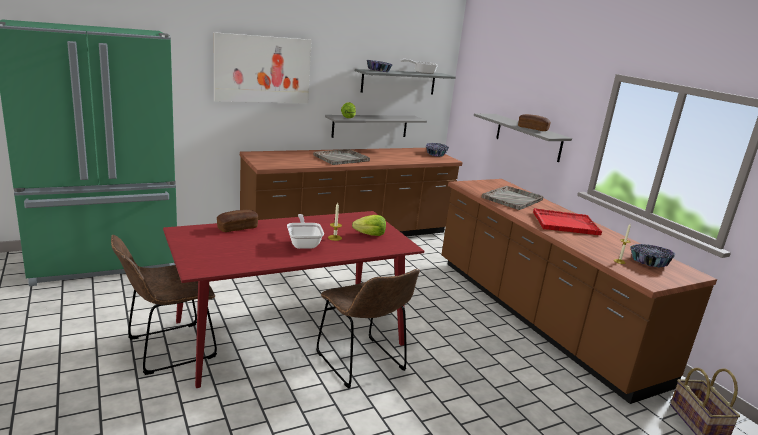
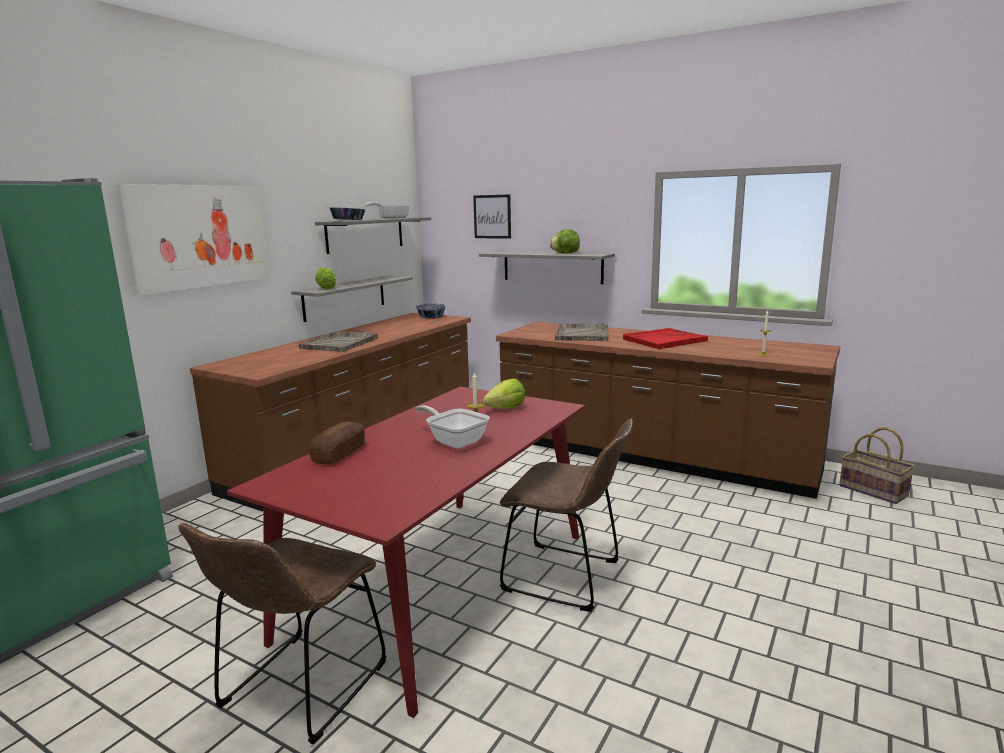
camera: 30 degrees left, 5 degrees down
(498, 85) = (492, 216): none -> picture
(532, 128) = (565, 253): bread -> lettuce
(649, 262) = (780, 349): bowl -> none

